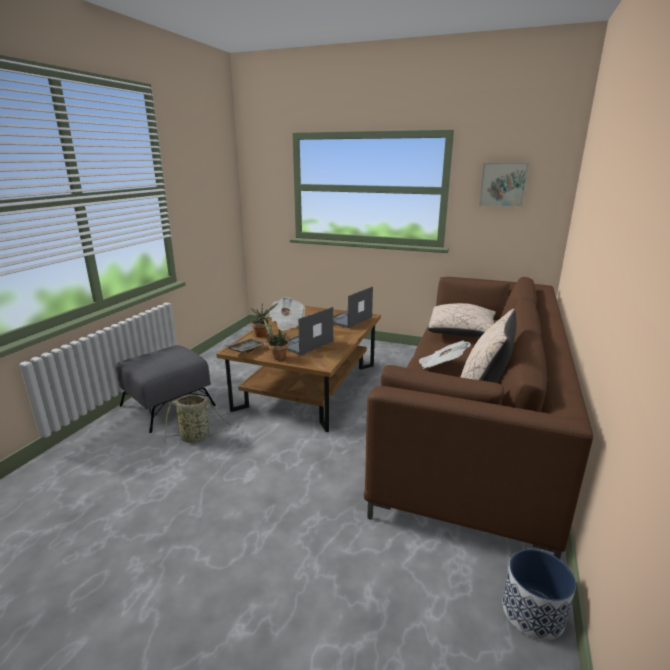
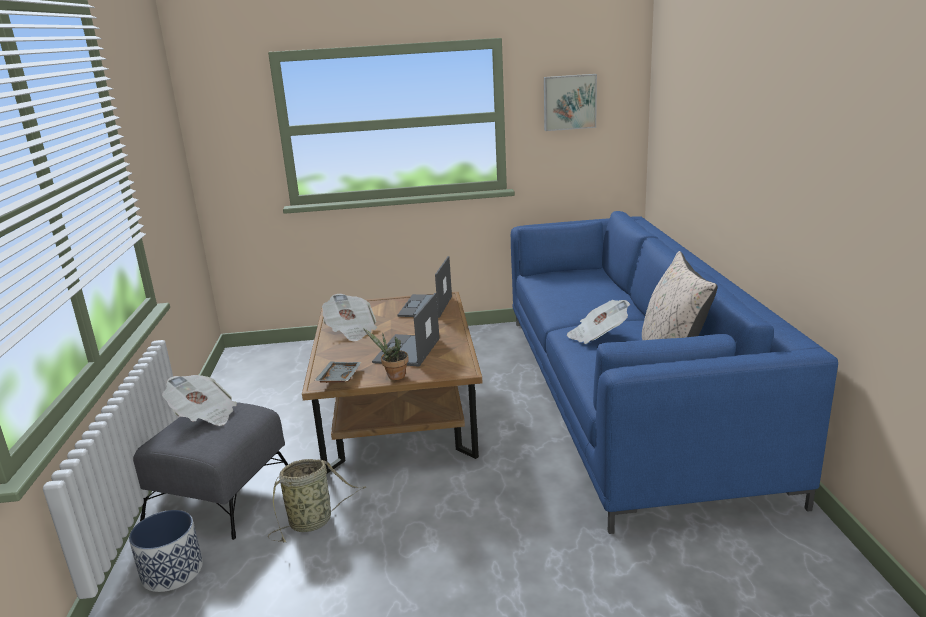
camera: 25 degrees left, 0 degrees up
(165, 352) = (204, 415): none -> newspaper
(262, 334) = (334, 353): potted plant -> none
(461, 332) = (577, 292): beige pillow -> none
(474, 421) = (626, 394): brown sofa -> blue sofa
(533, 613) = (822, 555): planter -> planter (172, 572)

